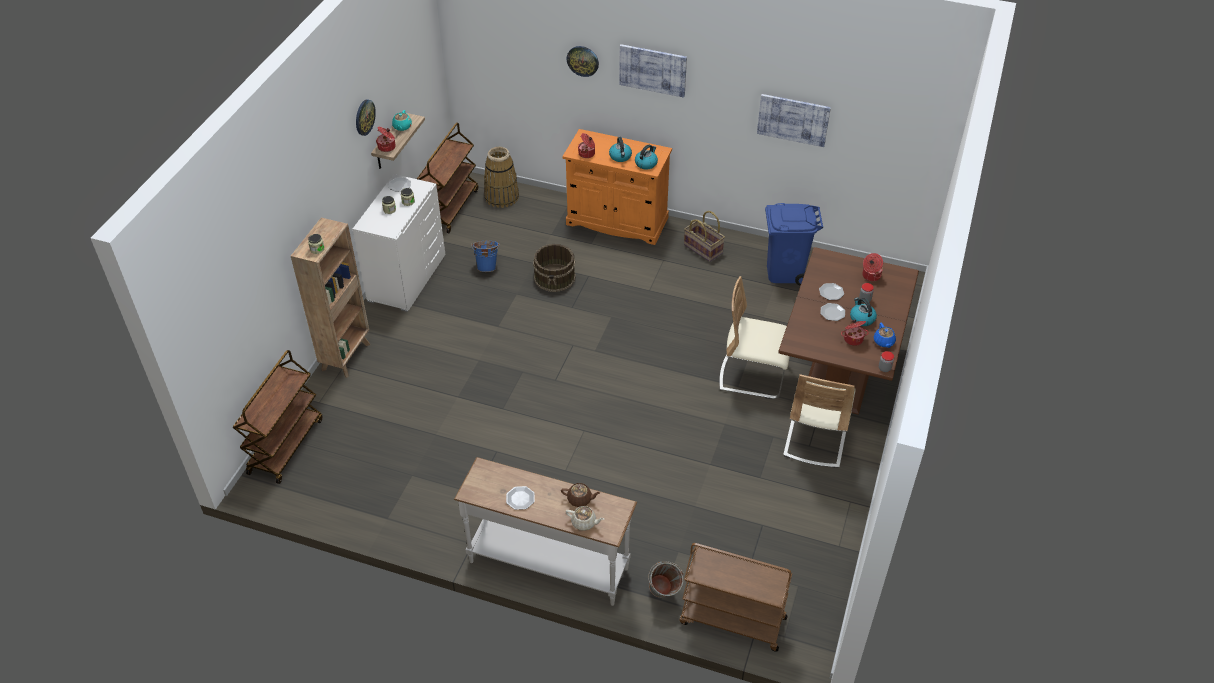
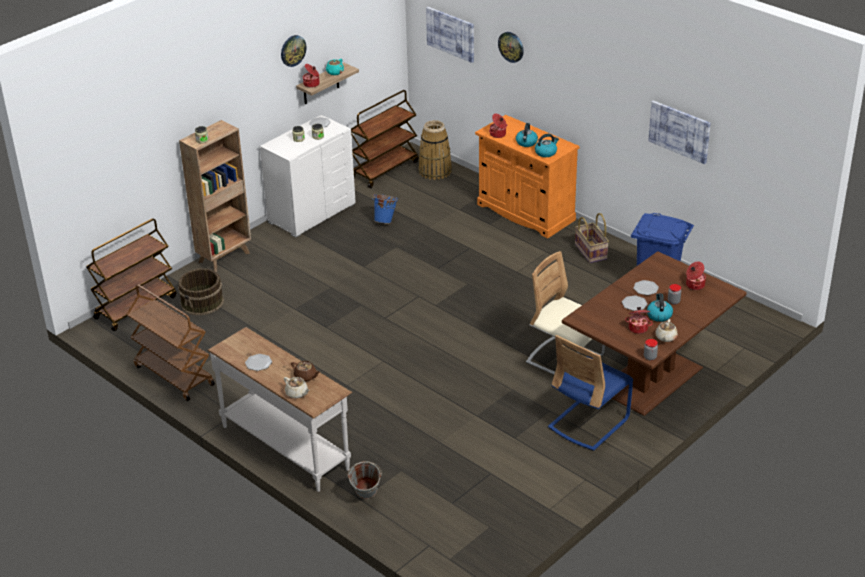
camera: 25 degrees right, 10 degrees down
(555, 277) = (439, 242): brown bucket -> brown bucket (202, 302)
(653, 70) = (566, 63): picture -> picture (450, 34)
(731, 620) = (411, 533): brown cart -> brown cart (173, 375)
(815, 438) = (588, 423): beige chair -> blue chair
(884, 342) = (665, 337): blue teapot -> beige teapot

